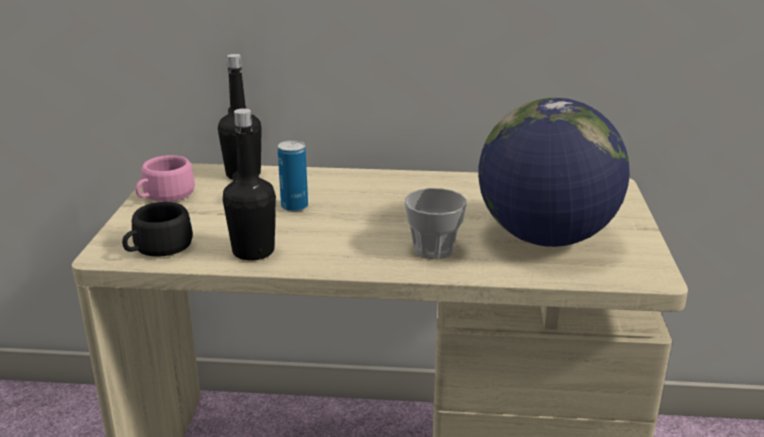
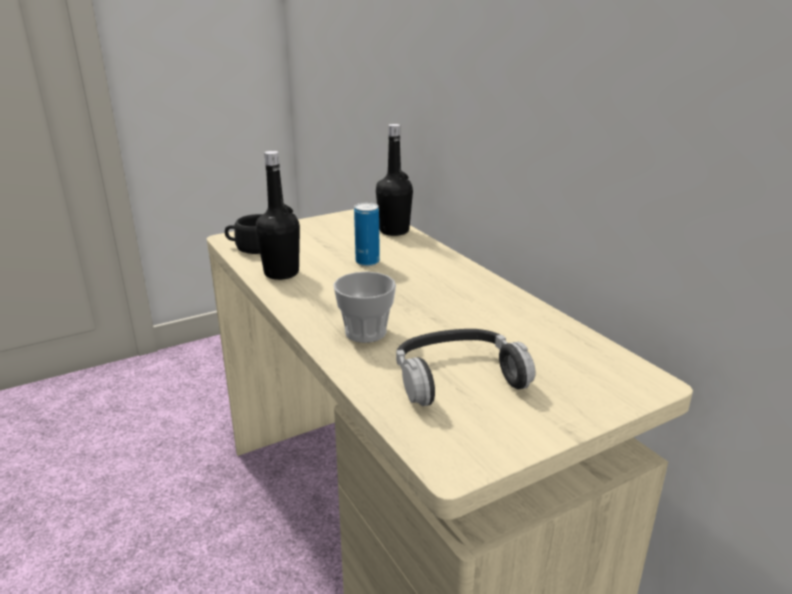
camera: 55 degrees right, 0 degrees up
(164, 196) = (327, 223): pink cup -> none
(545, 238) = (458, 377): globe -> headphones

